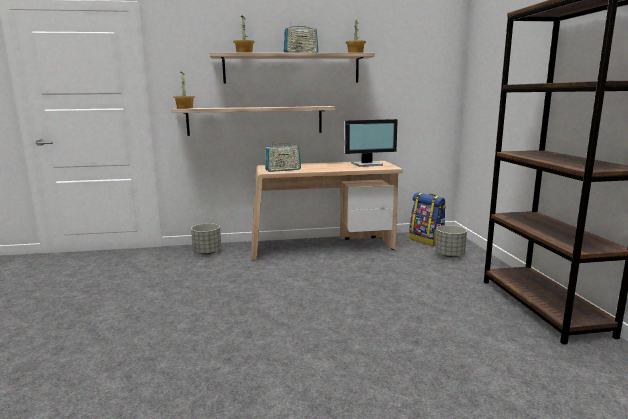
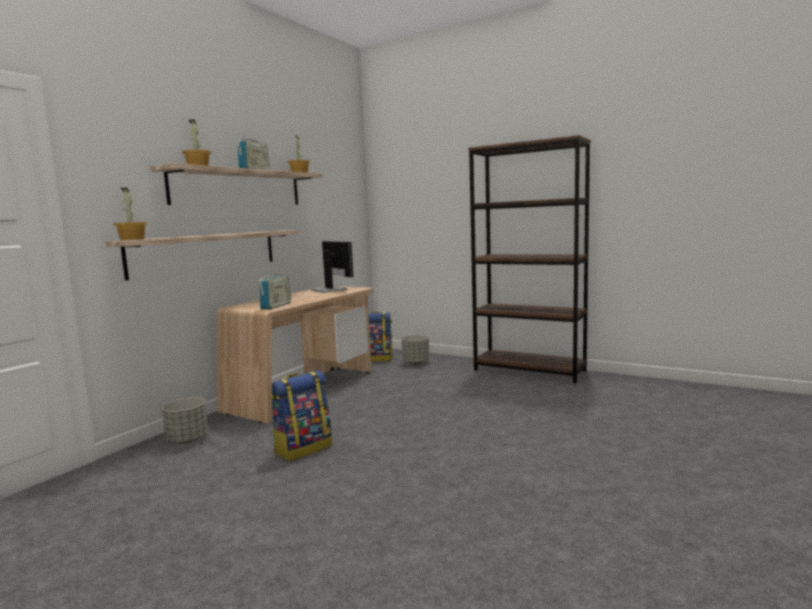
camera: 50 degrees left, 5 degrees down
(231, 285) = (303, 448): none -> backpack
(367, 164) = (330, 290): monitor -> monitor turned 60 degrees counterclockwise

